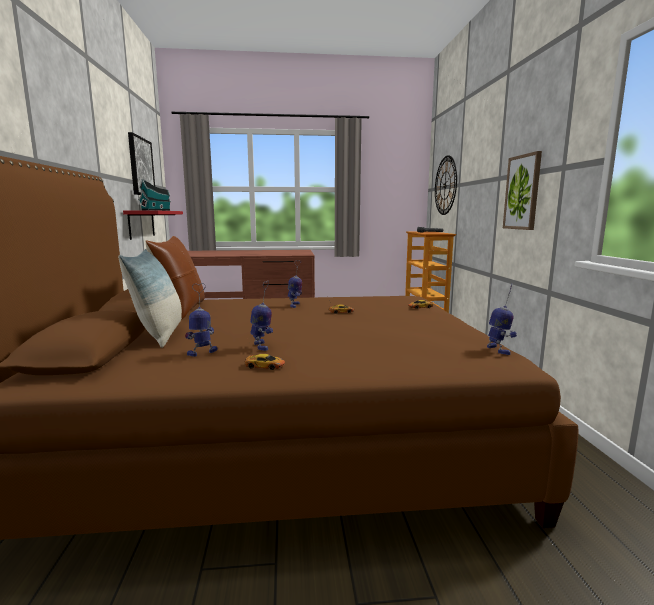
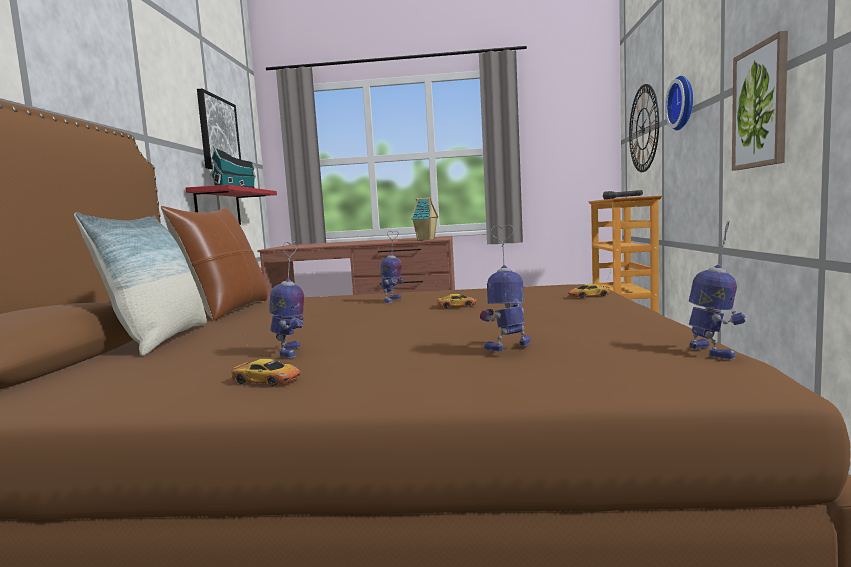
camera: 10 degrees right, 5 degrees down
(203, 352) = (193, 362): toy robot -> toy robot (509, 346)
(296, 254) = (426, 239): none -> toy house
(474, 176) = (683, 103): none -> wall clock

